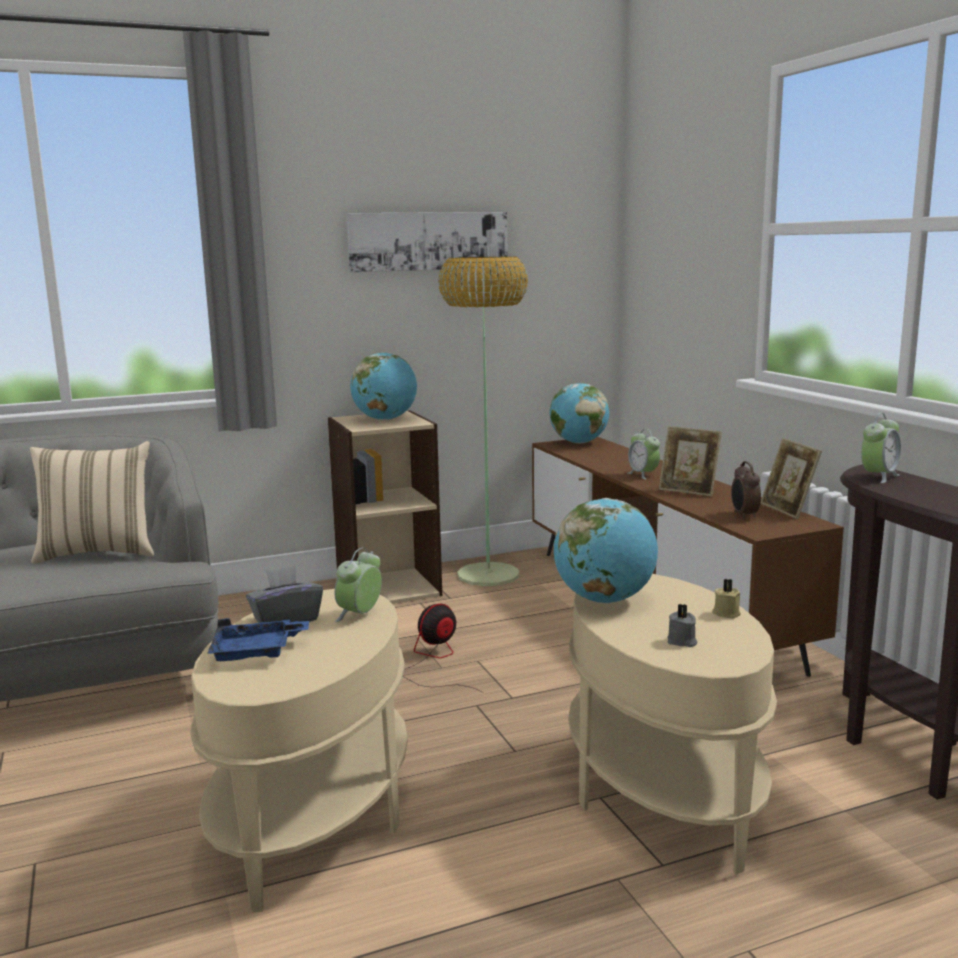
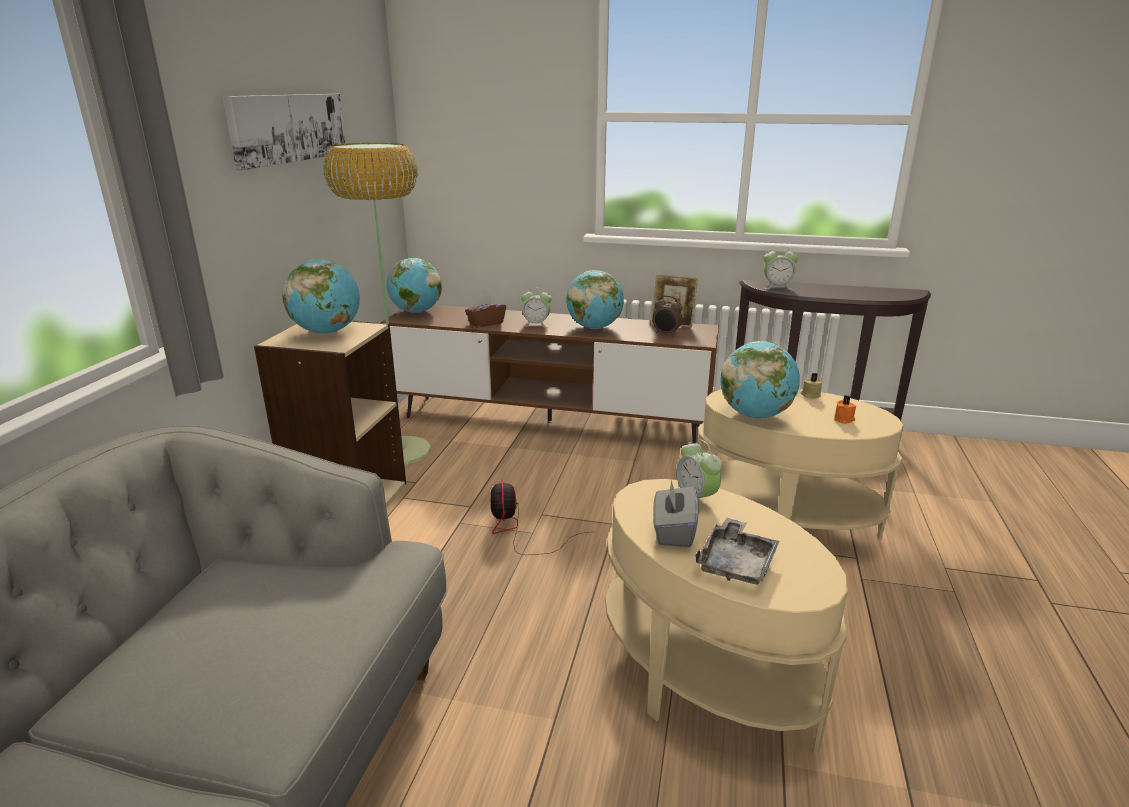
camera: 55 degrees left, 10 degrees up
(98, 553) = (288, 595): beige pillow -> none
(256, 652) = (736, 563): blue tray -> grey tray
(604, 463) = (486, 323): none -> brown tissue box
(682, 641) = (844, 420): grey candle -> orange candle
(688, 491) = (594, 327): picture frame -> globe
(878, 477) = (777, 287): alarm clock -> alarm clock turned 105 degrees clockwise

